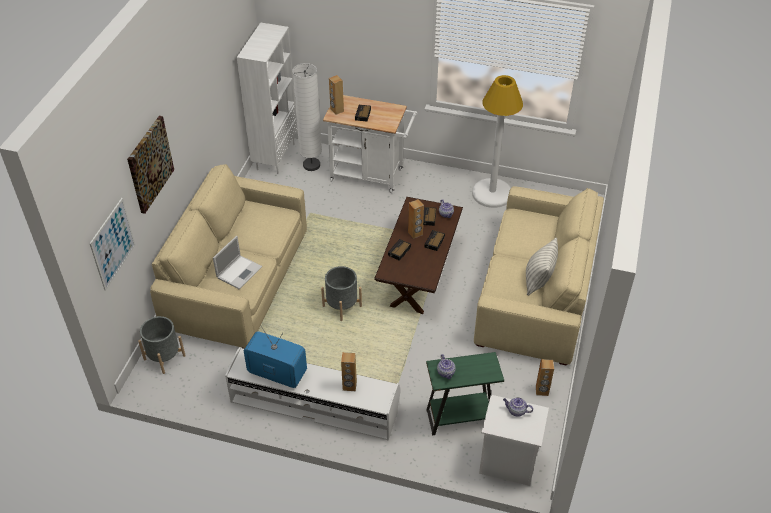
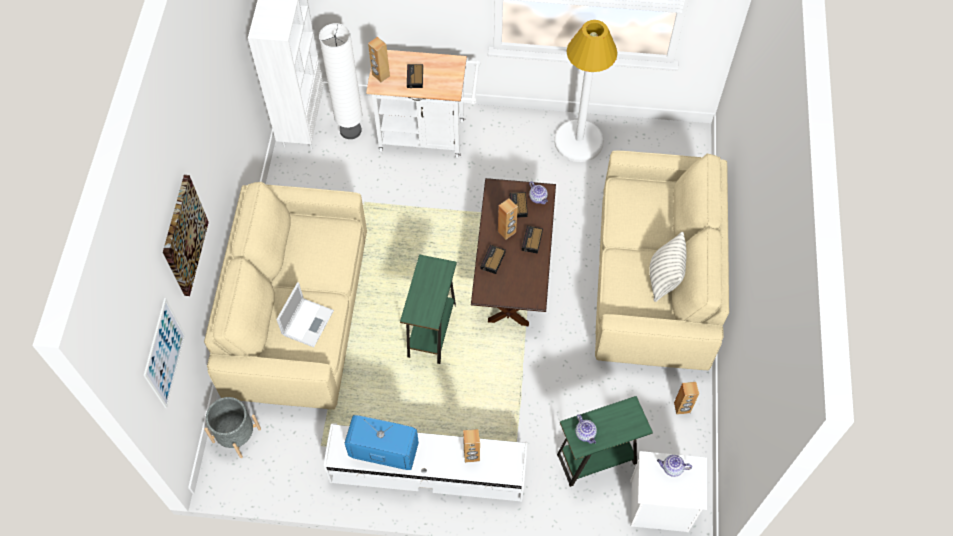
camera: 10 degrees left, 15 degrees up
(342, 306) = (431, 330): grey planter -> green side table

